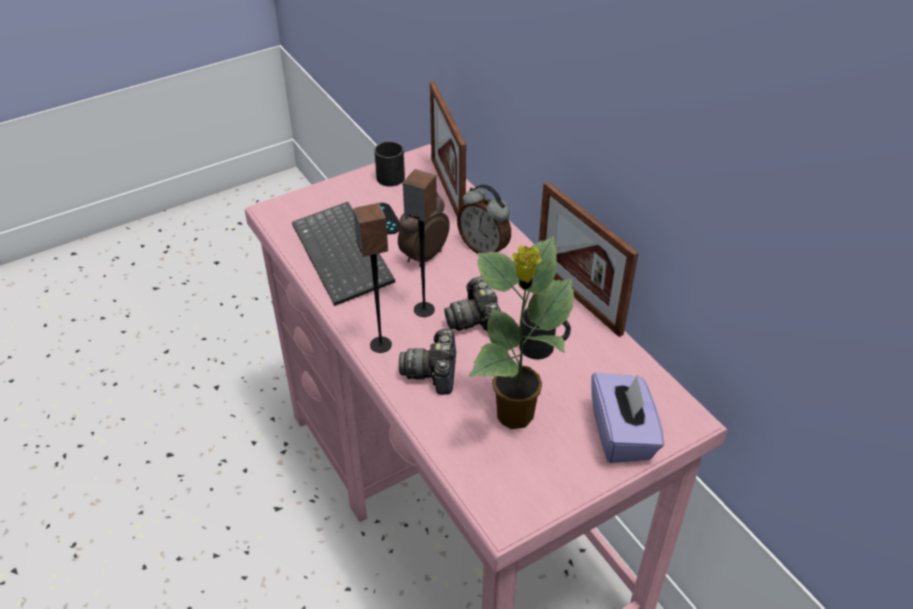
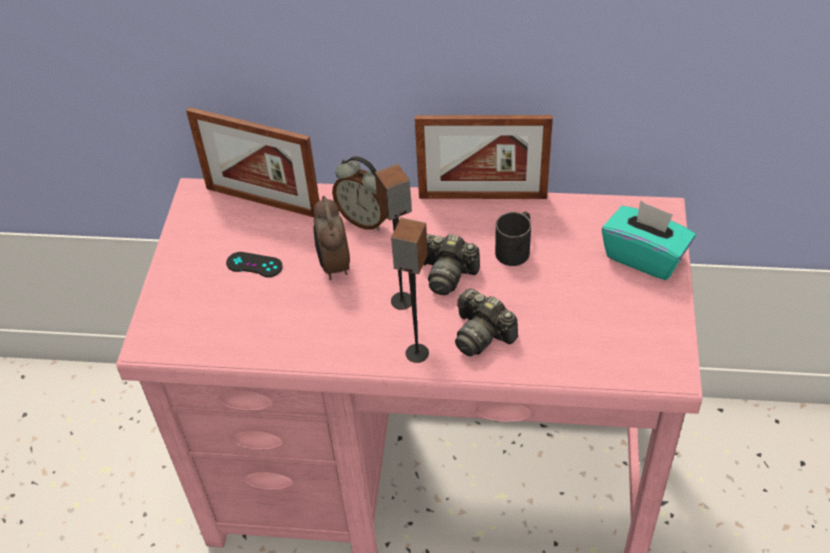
camera: 50 degrees left, 5 degrees up
(345, 255) = (274, 319): keyboard -> none
(391, 174) = (194, 227): black mug -> none
(484, 248) = (365, 219): alarm clock -> alarm clock turned 45 degrees clockwise
(515, 417) = (576, 309): potted plant -> none
(622, 434) = (644, 256): purple tissue box -> turquoise tissue box

